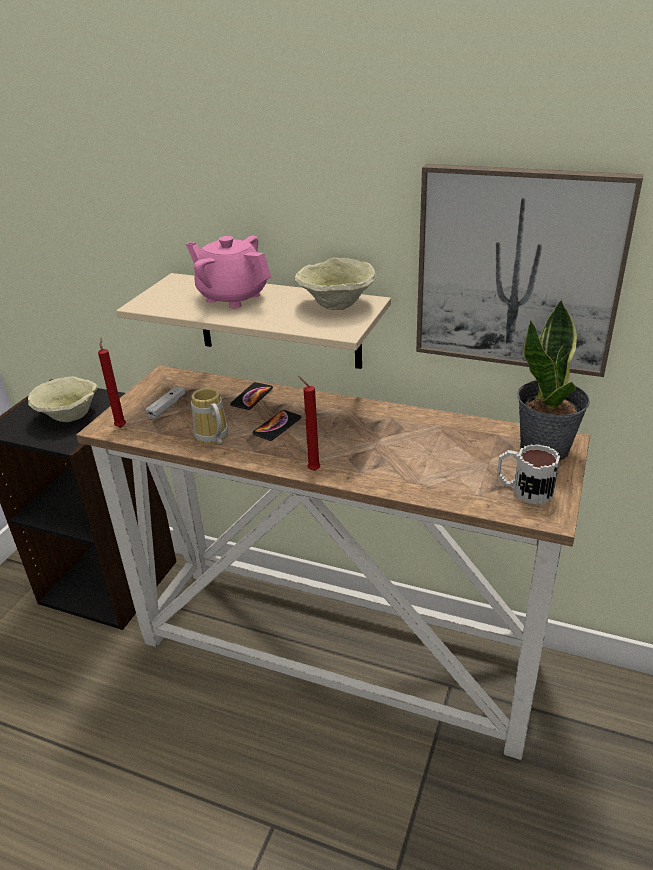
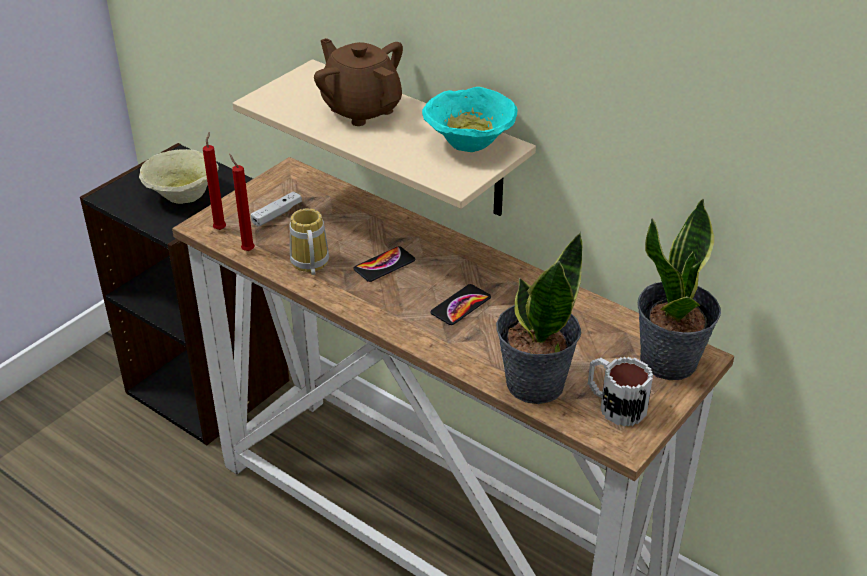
camera: 15 degrees right, 5 degrees up
(232, 297) = (361, 109): pink teapot -> brown teapot
(252, 397) = (373, 221): phone -> phone (461, 305)
(312, 470) = (397, 327): red candle -> red candle (247, 250)
(335, 304) = (467, 143): beige bowl -> turquoise bowl
(449, 488) = (533, 383): none -> potted plant
(518, 270) = (670, 150): picture -> none

